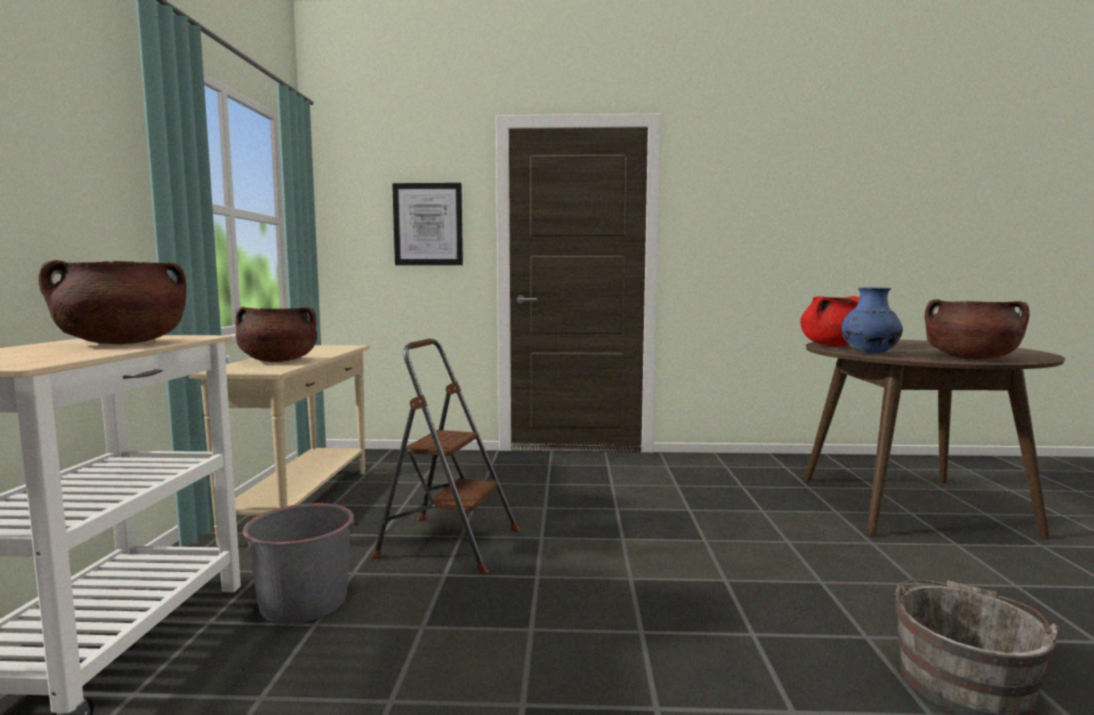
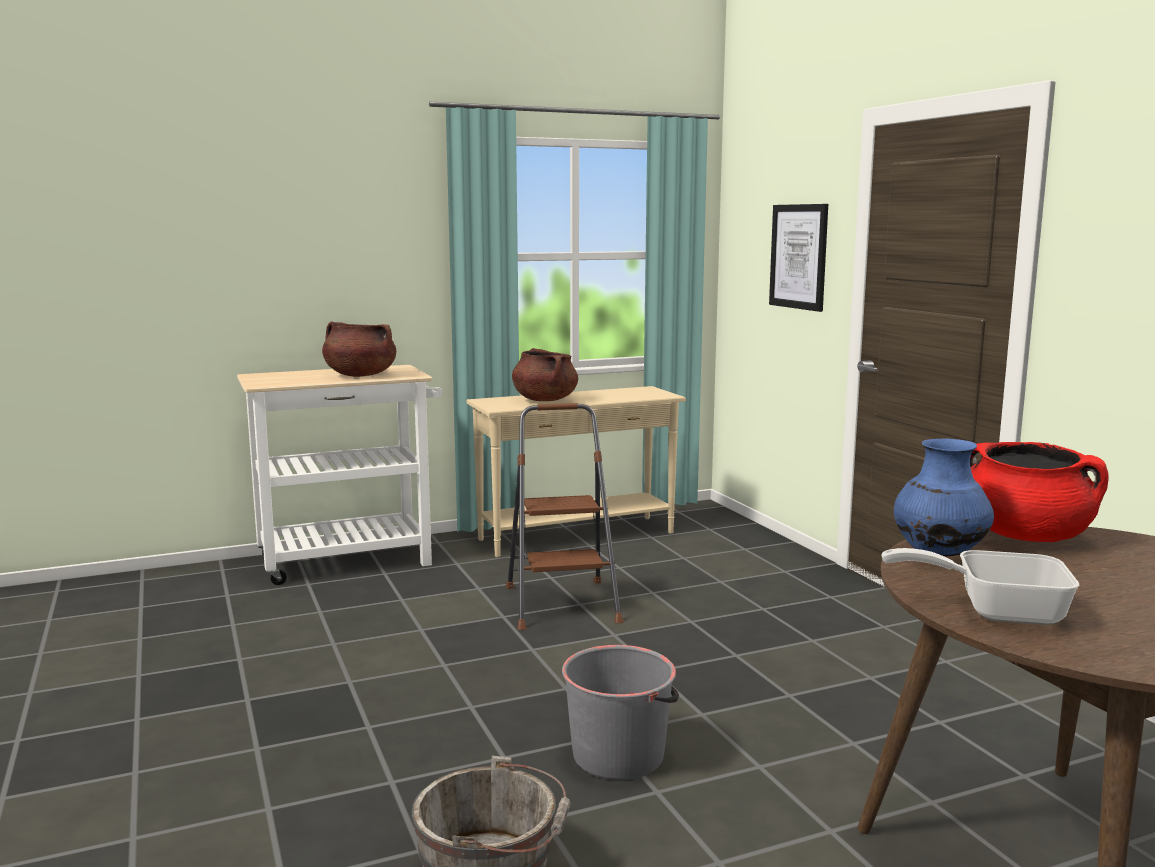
camera: 65 degrees right, 5 degrees up
(304, 601) = (426, 587): grey bucket -> grey bucket (619, 755)
(971, 358) = (995, 610): brown cooking pot -> frying pan

